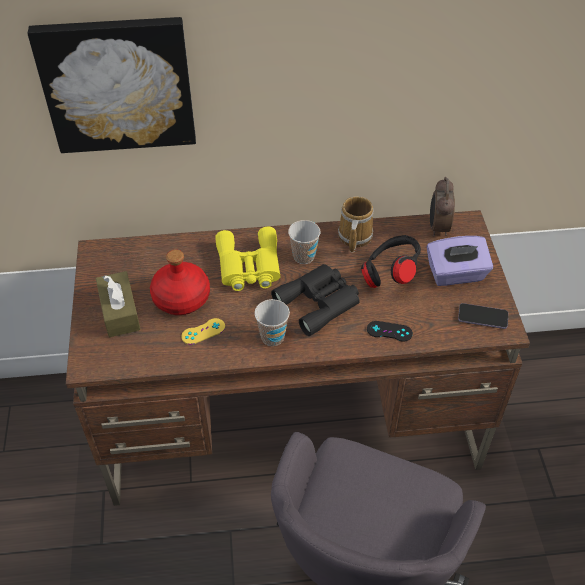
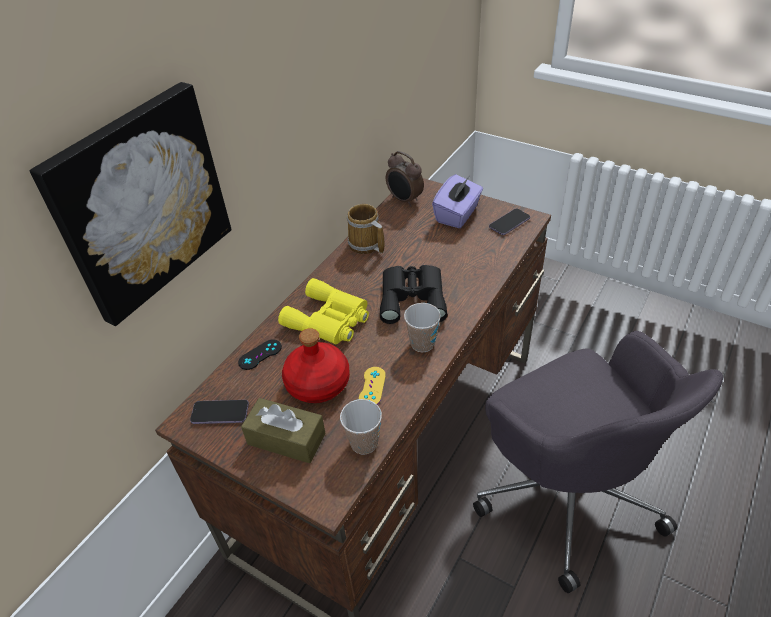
camera: 50 degrees left, 5 degrees down
(115, 263) = (220, 413): none -> phone
(303, 256) = (355, 282): cup -> cup (364, 443)
(389, 331) = (479, 274): black game controller -> black game controller (260, 355)
(390, 274) = (424, 246): black headphones -> none

